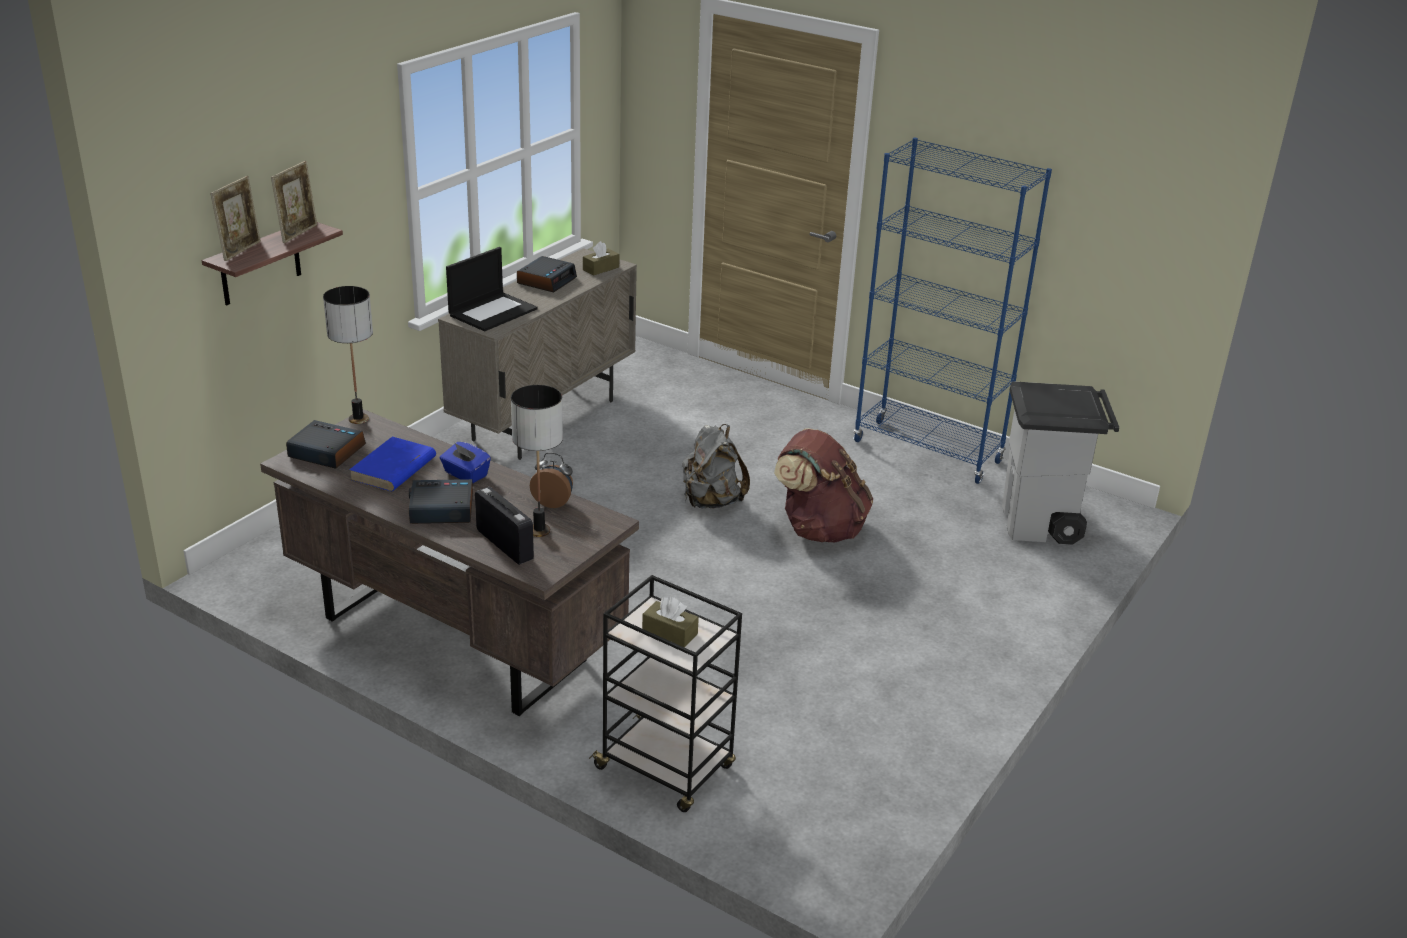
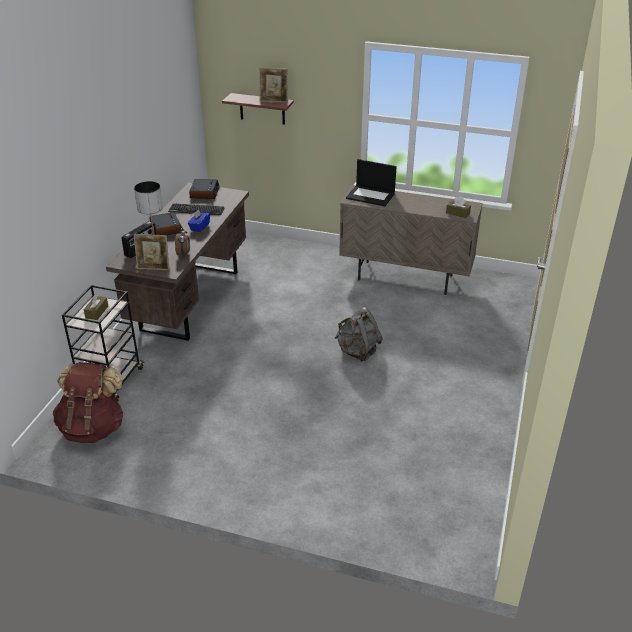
camera: 75 degrees right, 5 degrees up
(240, 250) = (245, 96): picture frame -> picture frame (154, 268)
(358, 419) = (238, 192): table lamp -> none
(393, 469) = (196, 210): blue book -> keyboard
(546, 280) = (425, 201): alarm clock -> none
(819, 529) = (352, 399): brown backpack -> brown backpack (93, 428)
(927, 452) = (487, 436): blue bookcase -> none
(1041, 524) = (424, 507): grey trash can -> none

